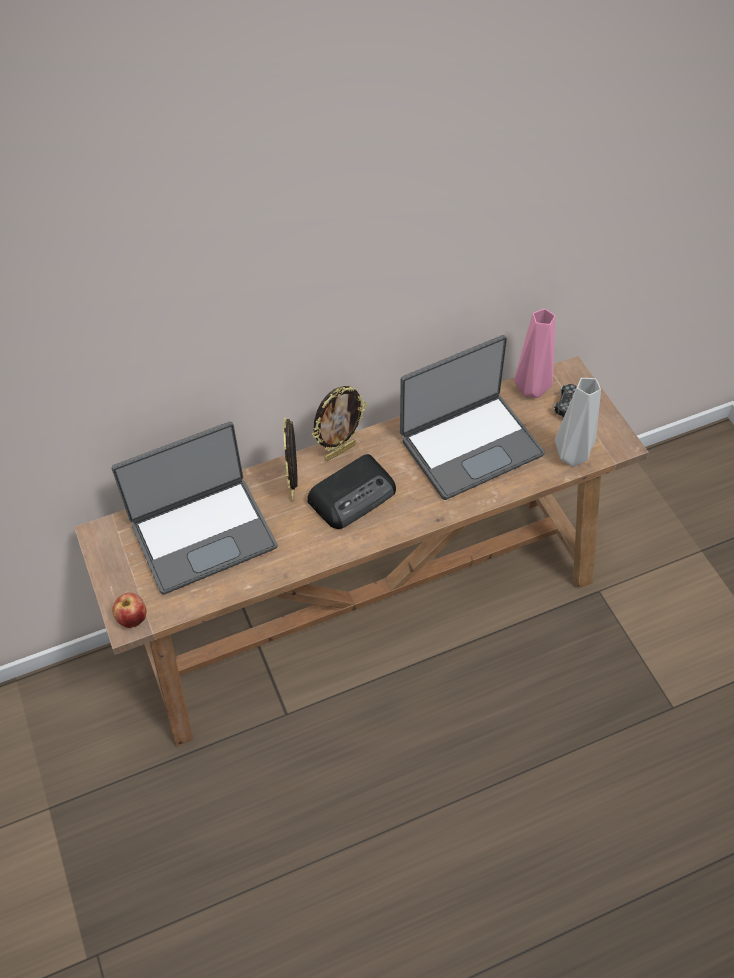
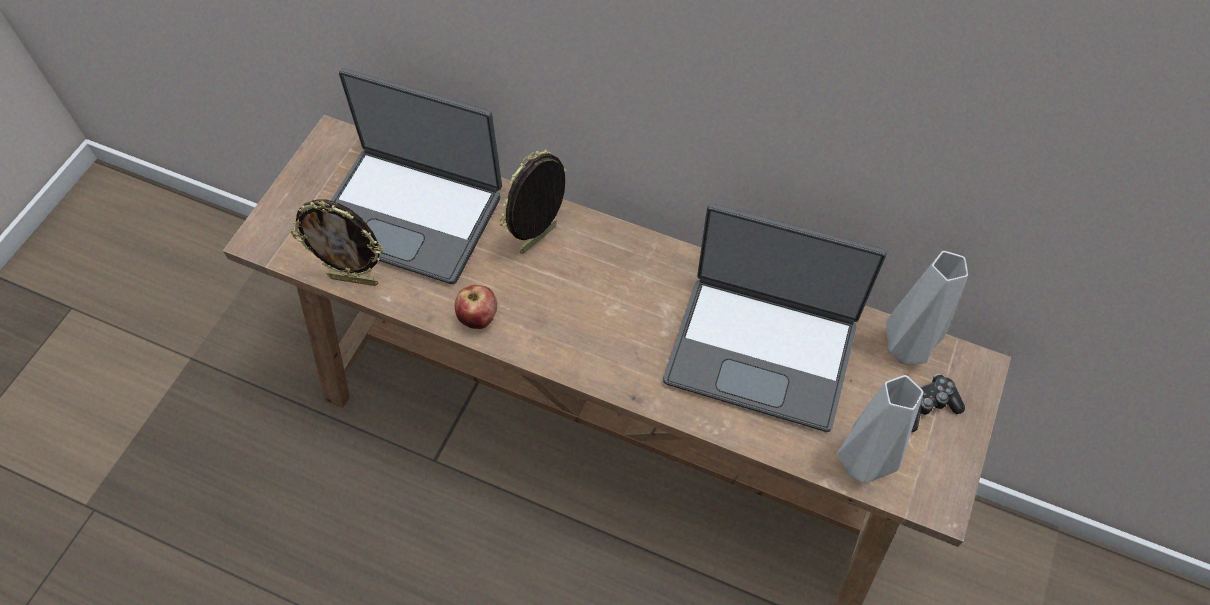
camera: 45 degrees right, 5 degrees up
(133, 619) = (267, 239): apple -> apple (478, 318)
(340, 451) = (624, 241): picture frame -> picture frame (354, 279)
(353, 495) = (584, 297): radio -> none
(530, 388) = (907, 346): pink vase -> grey vase

